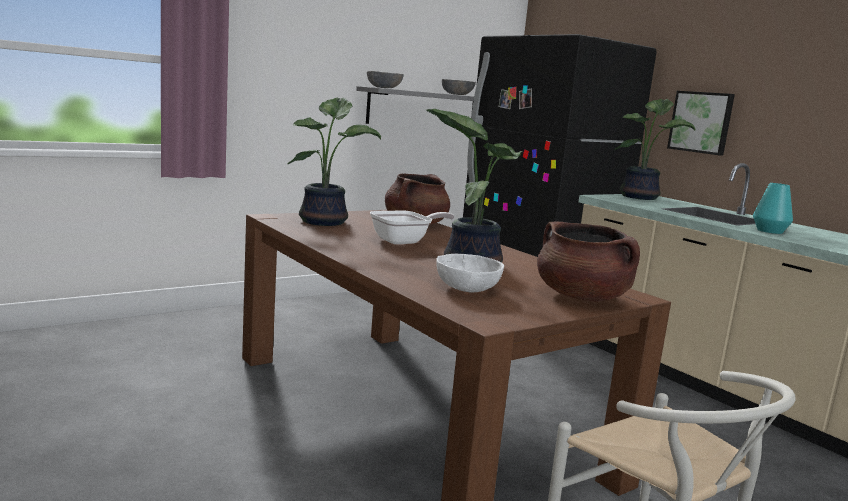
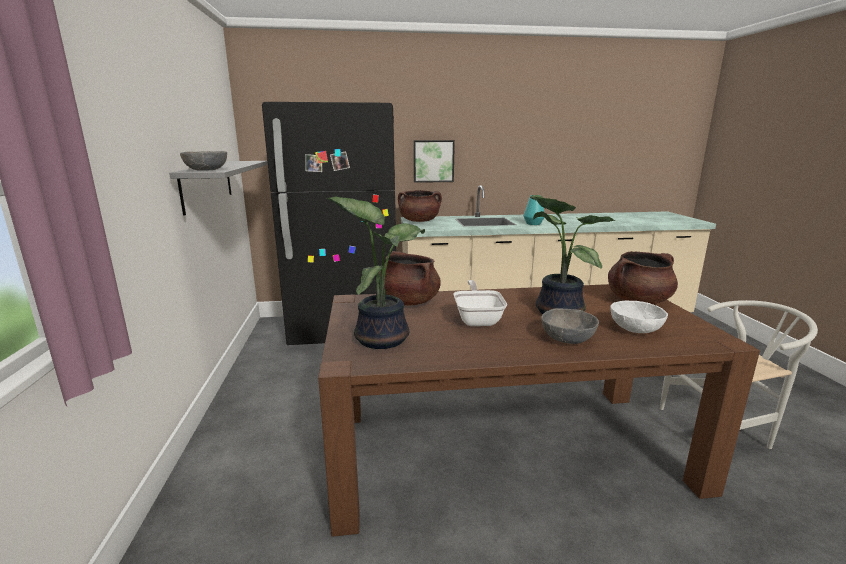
camera: 60 degrees left, 5 degrees up
(457, 94) = (235, 163): grey bowl -> grey bowl (567, 338)
(641, 197) = (419, 221): potted plant -> brown cooking pot

